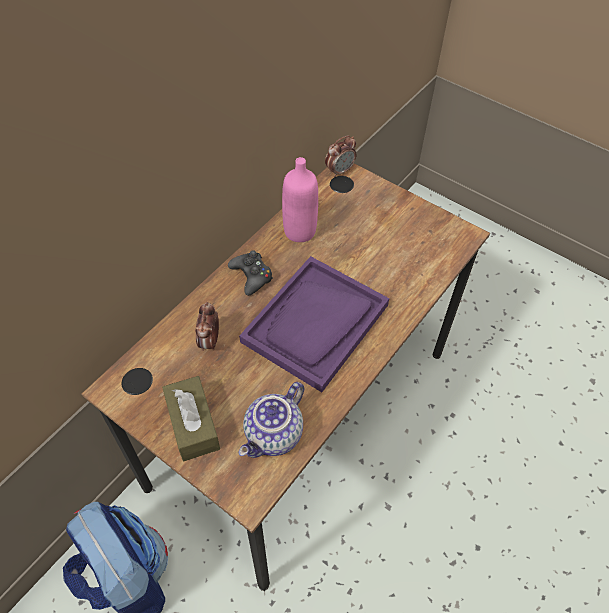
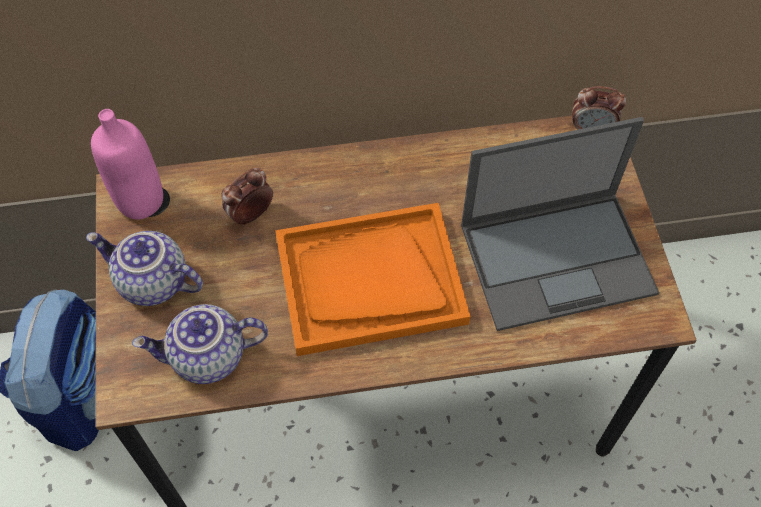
camera: 45 degrees right, 5 degrees up
(193, 424) = (152, 283): brown tissue box -> teapot
(252, 276) = (362, 179): black game controller -> none
(299, 231) = (466, 167): pink bottle -> pink bottle (140, 201)
(315, 324) = (369, 281): purple tray -> orange tray
(393, 242) = (559, 258): none -> laptop

